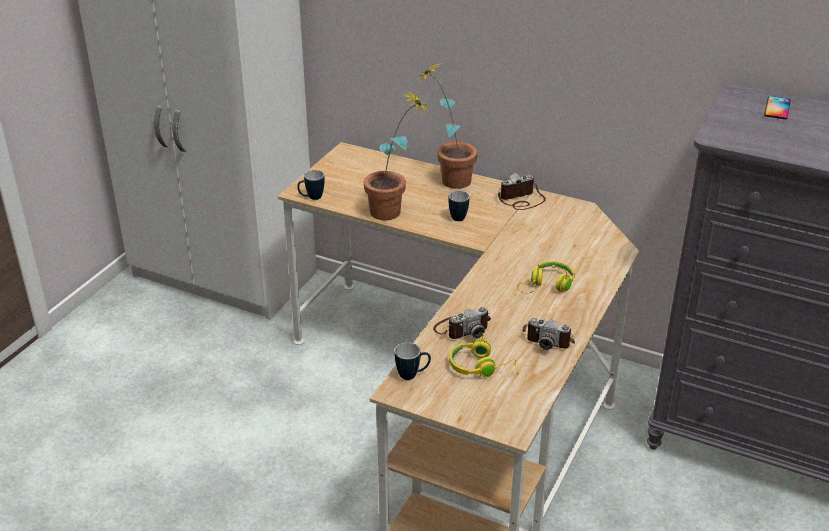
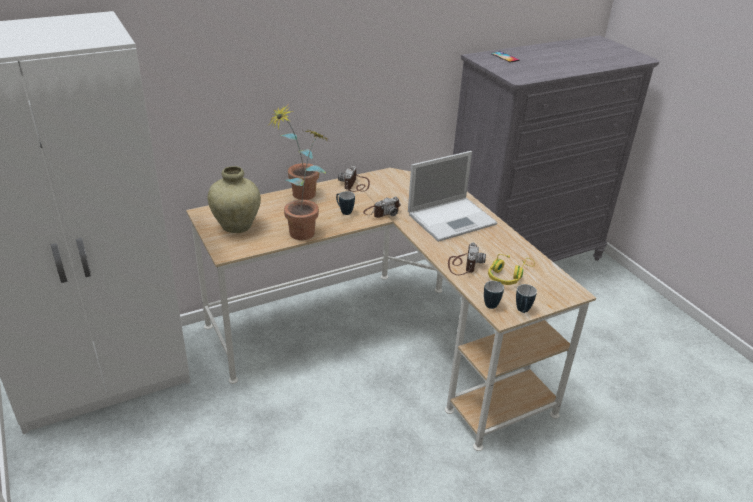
camera: 55 degrees left, 0 degrees up
(311, 198) = (241, 252): mug -> mug (522, 311)
(348, 176) = (237, 227): none -> beige vase
(547, 285) = (453, 218): yellow headphones -> laptop
(548, 337) = (502, 242): camera -> camera (382, 212)

